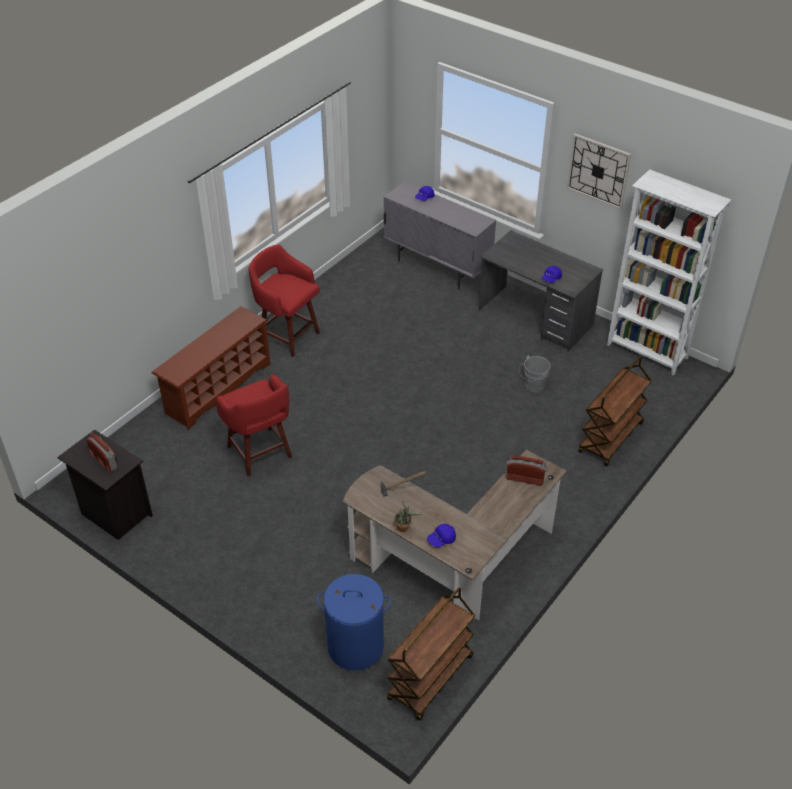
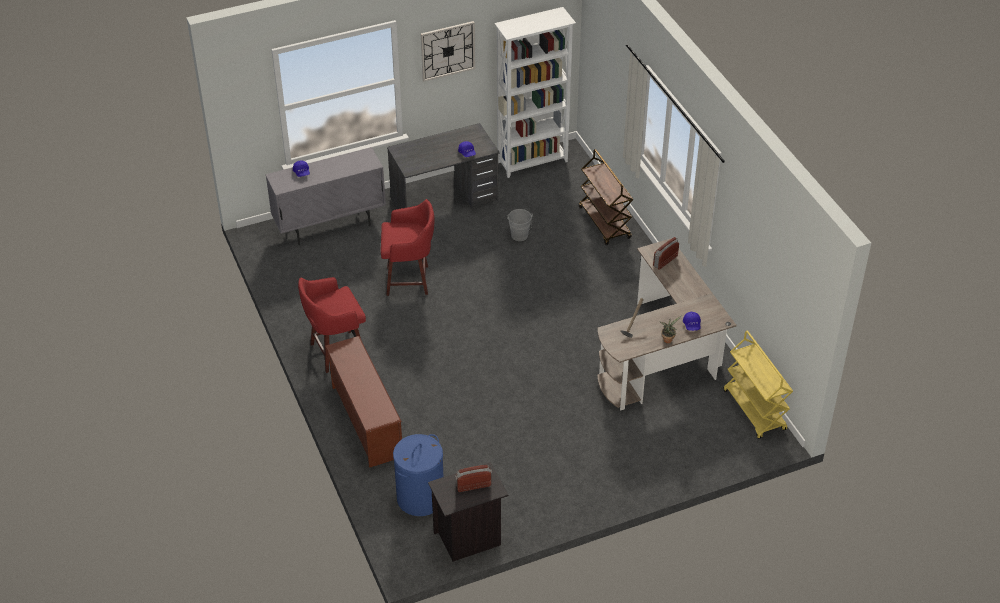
camera: 60 degrees left, 0 degrees up
(260, 453) = (469, 421): red stool -> red stool (409, 280)
(355, 646) = (703, 438): blue laundry basket -> blue laundry basket (420, 498)
(430, 679) = (754, 410): brown cart -> yellow cart

